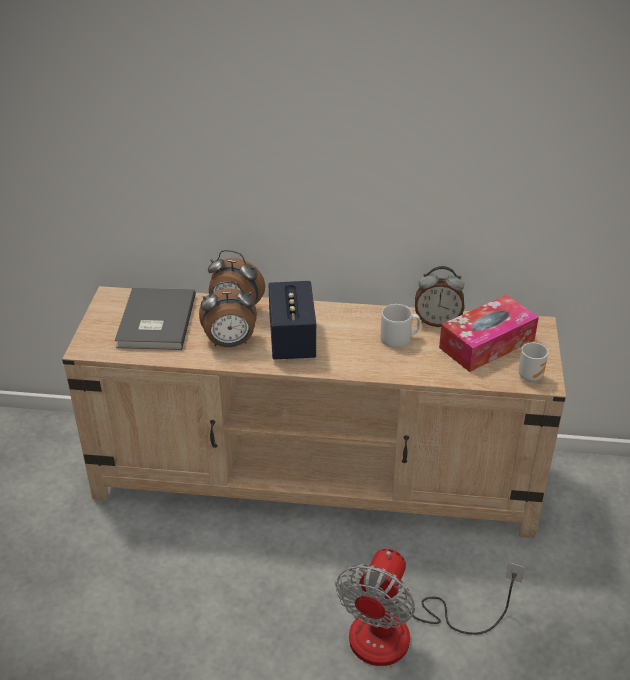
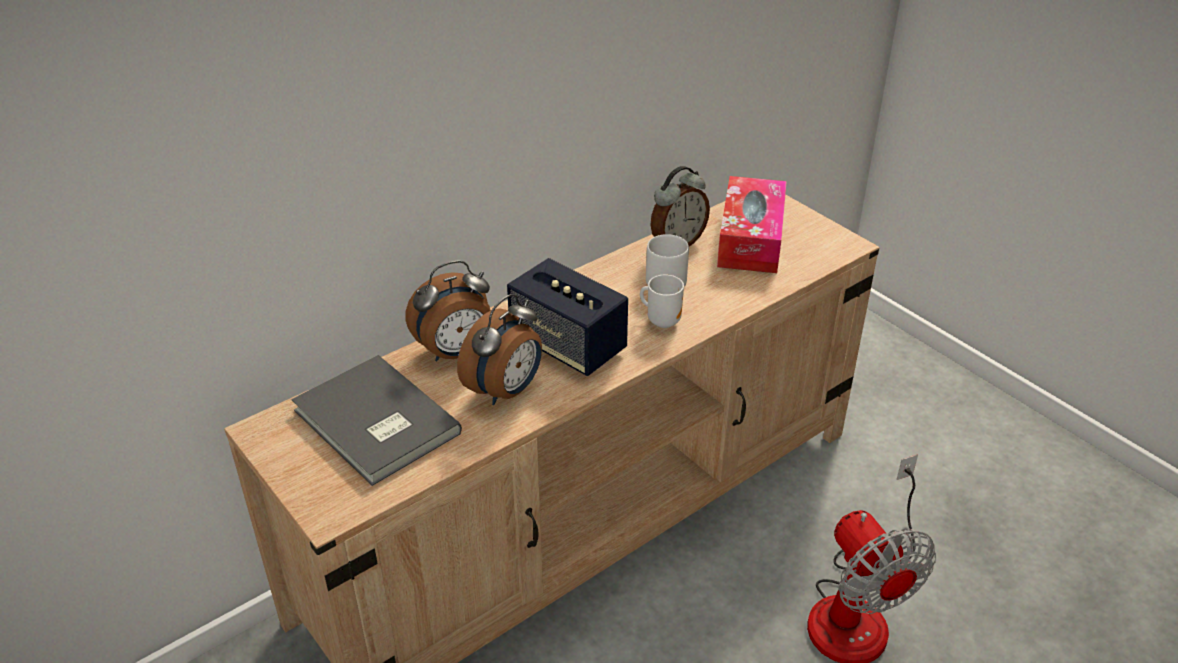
camera: 45 degrees left, 0 degrees up
(530, 375) = (828, 246): mug -> mug (662, 320)

